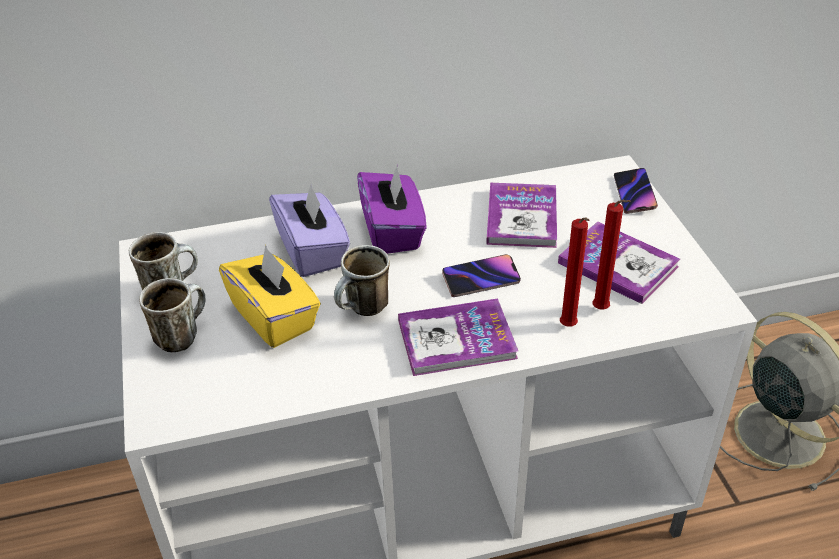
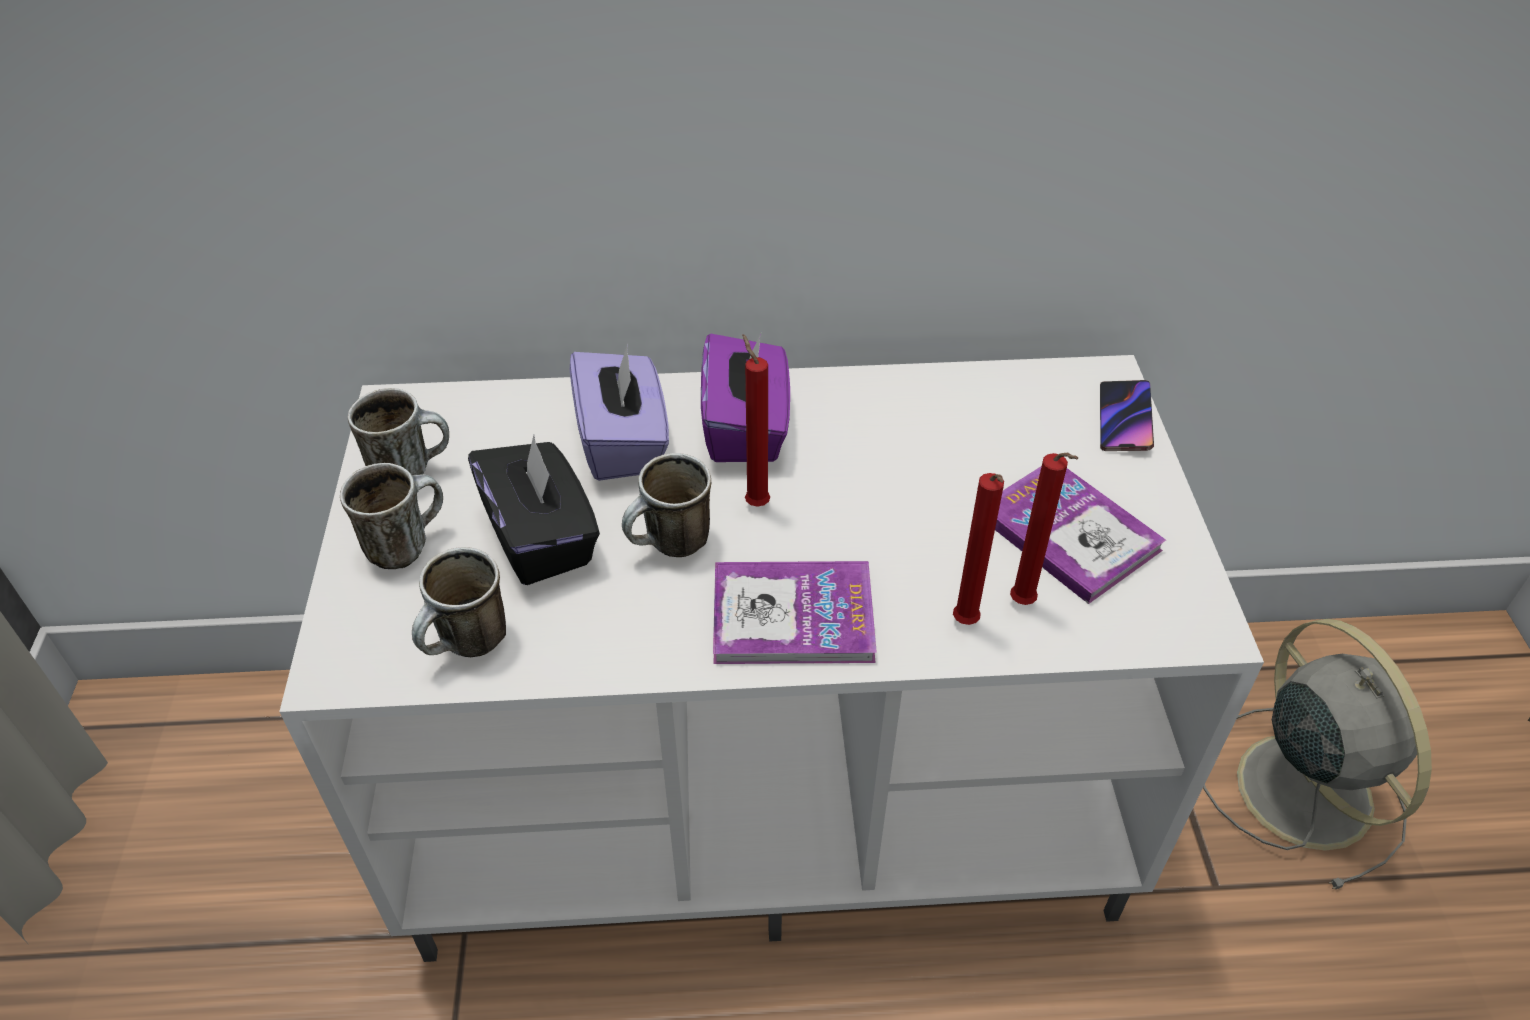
camera: 10 degrees right, 5 degrees up
(245, 391) = (468, 647): none -> mug
(274, 317) = (541, 538): yellow tissue box -> black tissue box
(412, 275) = (755, 502): none -> red candle
(481, 279) = (855, 524): phone -> none
(522, 217) = (942, 433): book -> none

